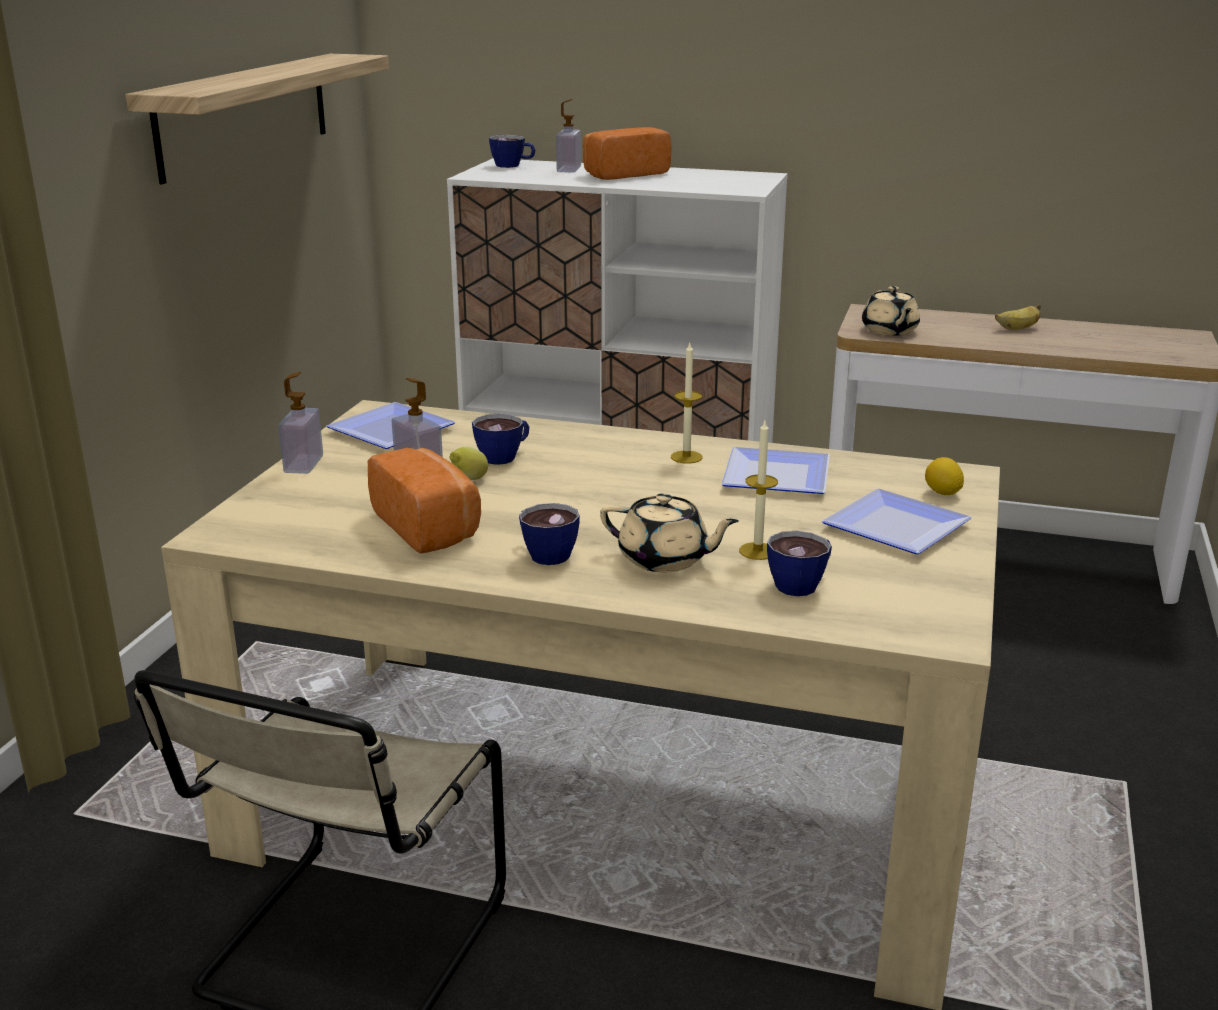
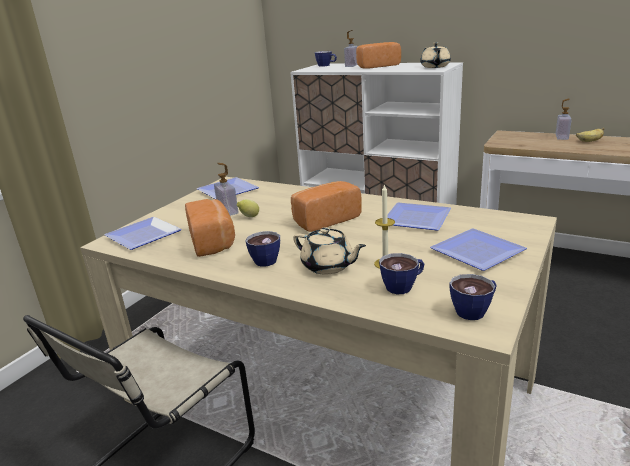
camera: 15 degrees right, 0 degrees up
(245, 114) = (192, 42): shelf -> none
(275, 521) = (141, 236): none -> plate
(303, 464) = (175, 207): soap dispenser -> soap dispenser (561, 137)
(505, 456) = (275, 205): cup -> cup (475, 310)
(615, 481) = (324, 220): none -> bread
(686, 457) = (370, 207): candle -> none
(889, 331) = (514, 143): beige teapot -> beige teapot (435, 67)
(942, 493) = (514, 232): lemon -> none

